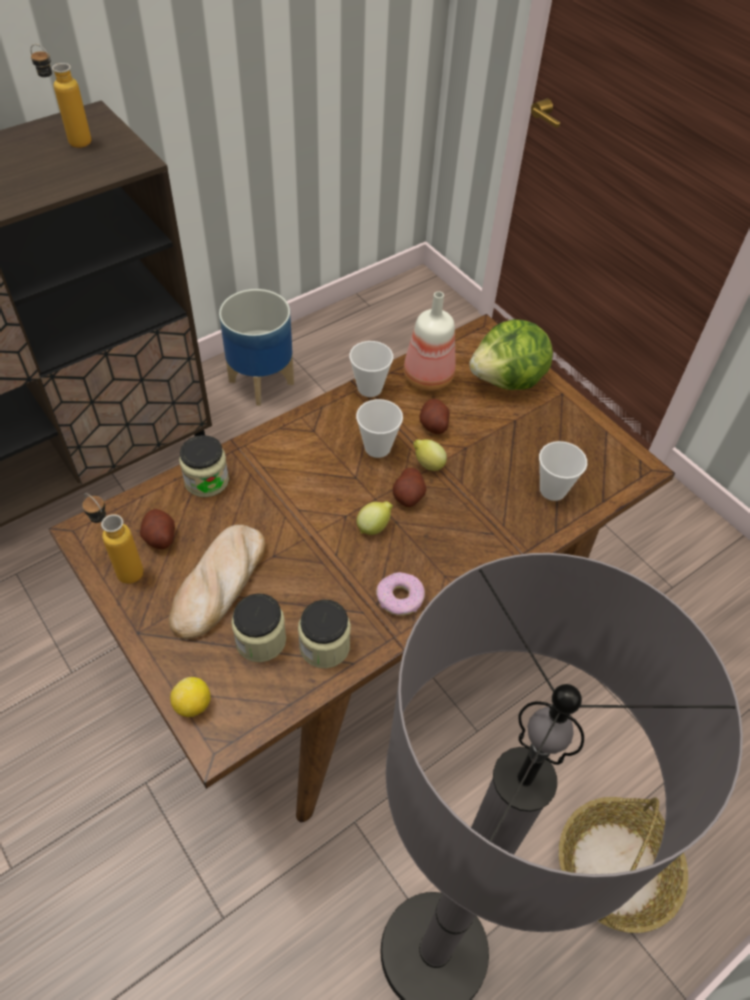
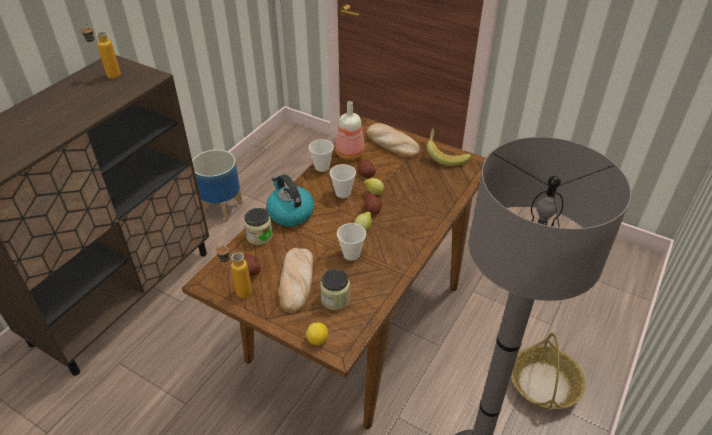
camera: 20 degrees left, 10 degrees down
(275, 455) = (290, 213): none -> kettle
(324, 646) = (370, 290): jar -> none
(400, 598) = (396, 256): donut -> none
(508, 380) = (391, 143): lettuce -> bread
(552, 490) = (442, 185): cup -> cup (351, 254)
(589, 434) = (445, 155): none -> banana

